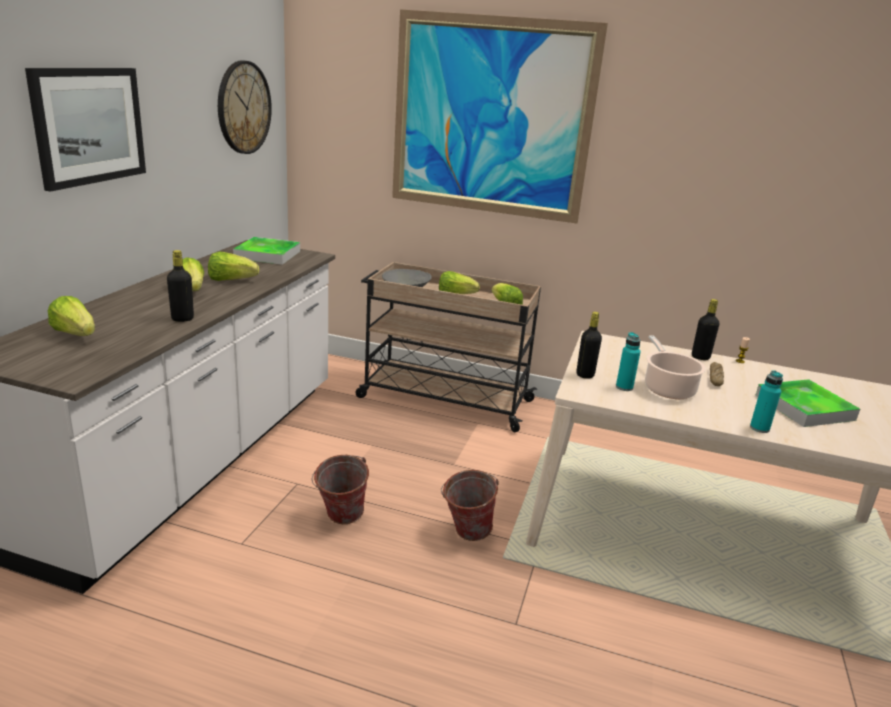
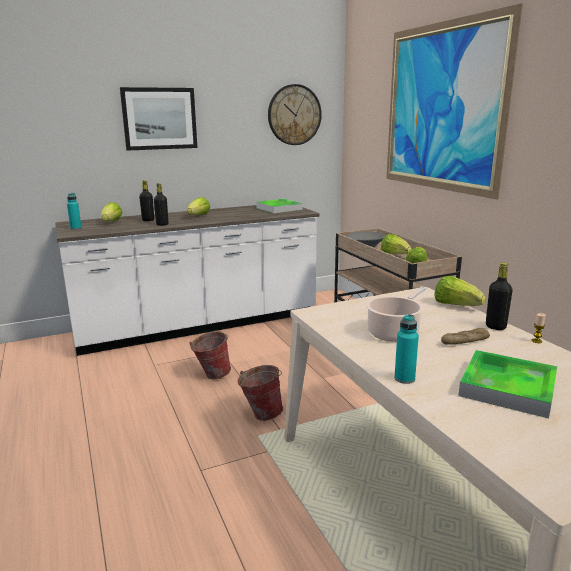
camera: 50 degrees right, 5 degrees down
(231, 280) = (227, 215): lettuce -> lettuce (456, 305)
(585, 375) = (347, 307): black bottle -> black bottle (148, 220)
(624, 387) = (357, 321): turquoise bottle -> turquoise bottle (76, 228)

